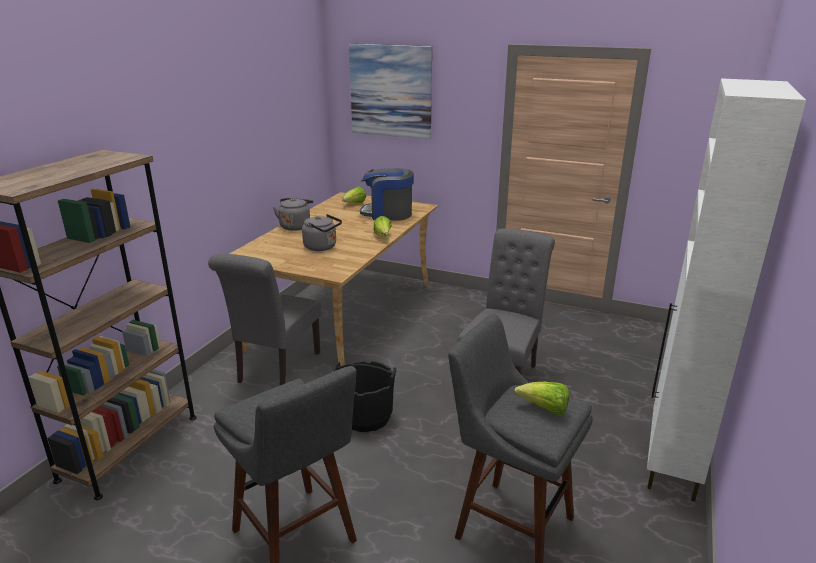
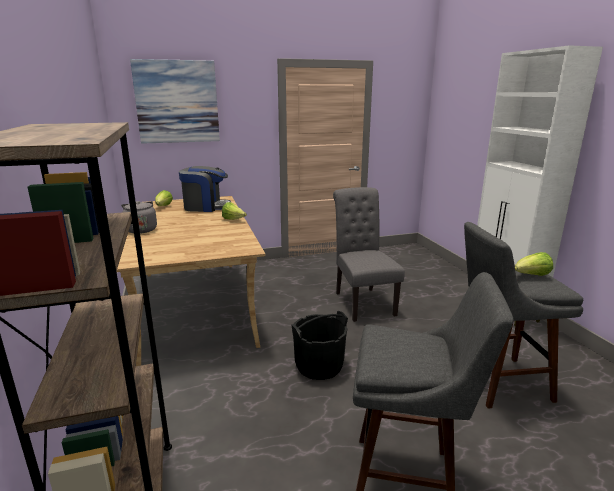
camera: 40 degrees left, 5 degrees down
(276, 370) = (194, 368): grey chair -> none
(322, 247) = (198, 237): grey kettle -> none
(387, 214) = (206, 207): coffee machine -> coffee machine turned 150 degrees counterclockwise

